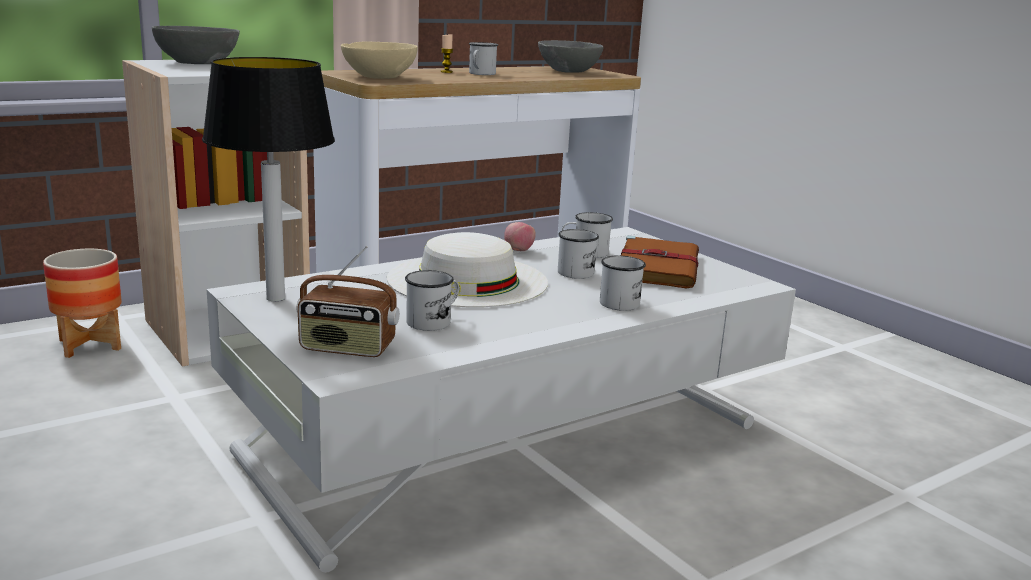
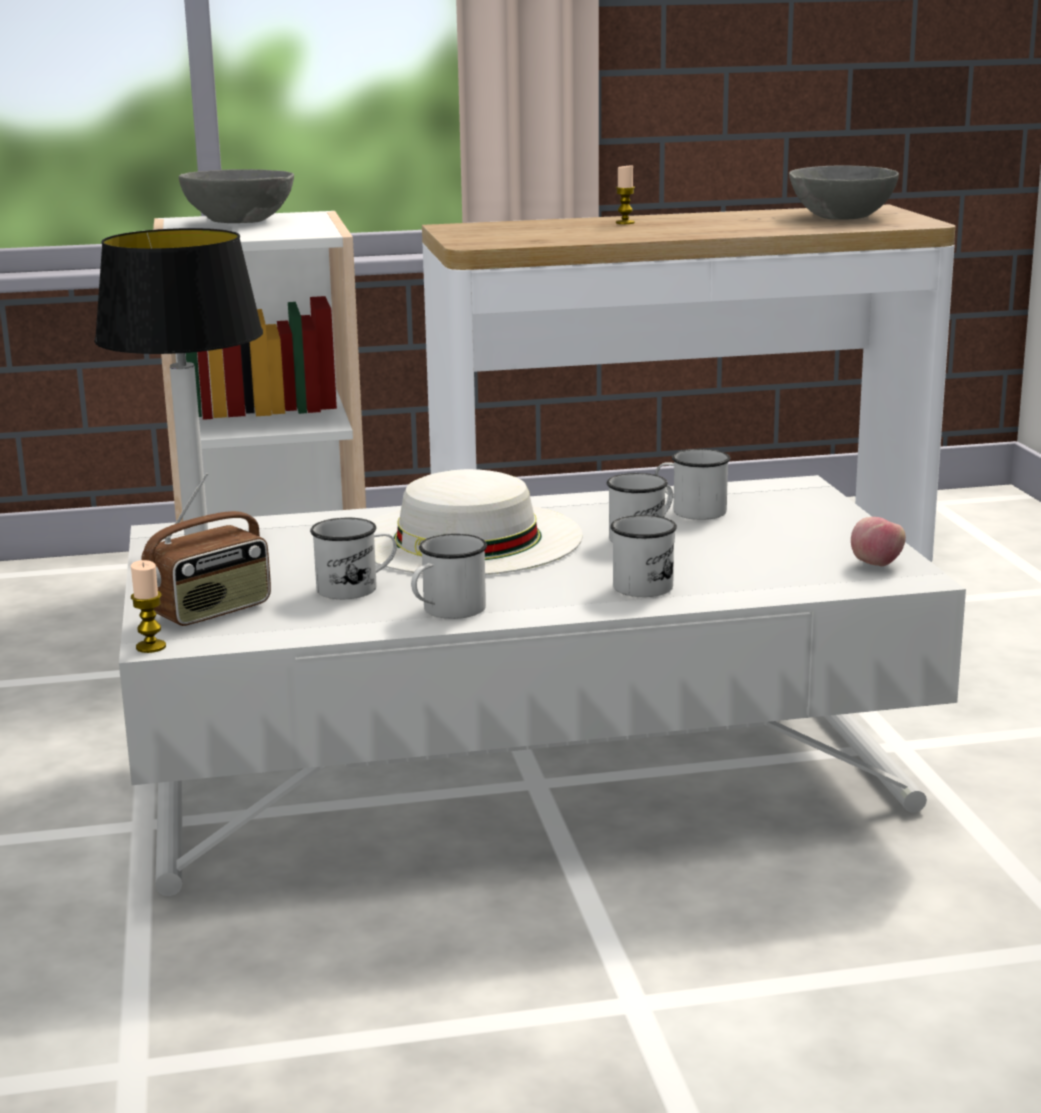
camera: 25 degrees right, 0 degrees up
(90, 345) = (100, 594): planter -> none
(332, 381) = (151, 647): none -> candle
(347, 349) = (211, 611): radio -> radio turned 75 degrees counterclockwise
(379, 77) = (497, 235): beige bowl -> none
(480, 74) = (673, 226): white mug -> white mug (447, 611)
(519, 250) = (594, 501): apple -> apple (876, 564)
(657, 267) = (777, 539): brown book -> none

